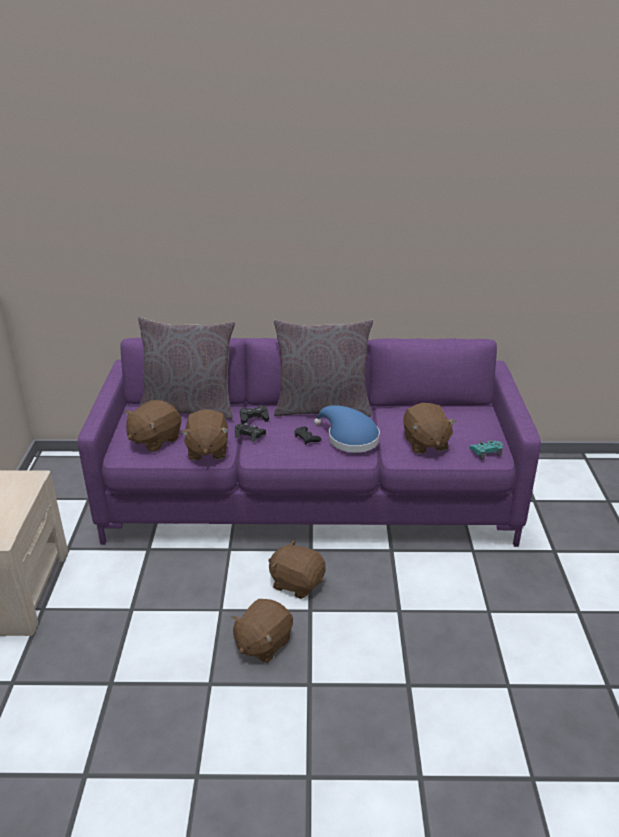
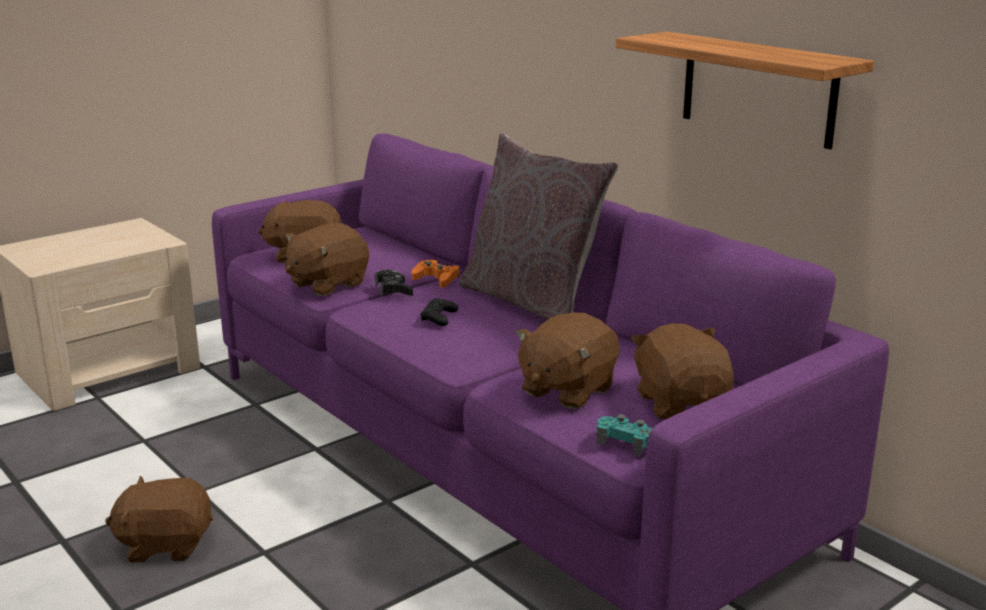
camera: 50 degrees right, 10 degrees down
(189, 407) = (399, 246): grey pillow -> none
(254, 418) = (436, 279): black game controller -> orange game controller
(297, 583) = (307, 519): brown plush toy -> brown plush toy (681, 403)
(349, 438) = (484, 339): blue hat -> none
(419, 261) = (757, 89): none -> shelf

